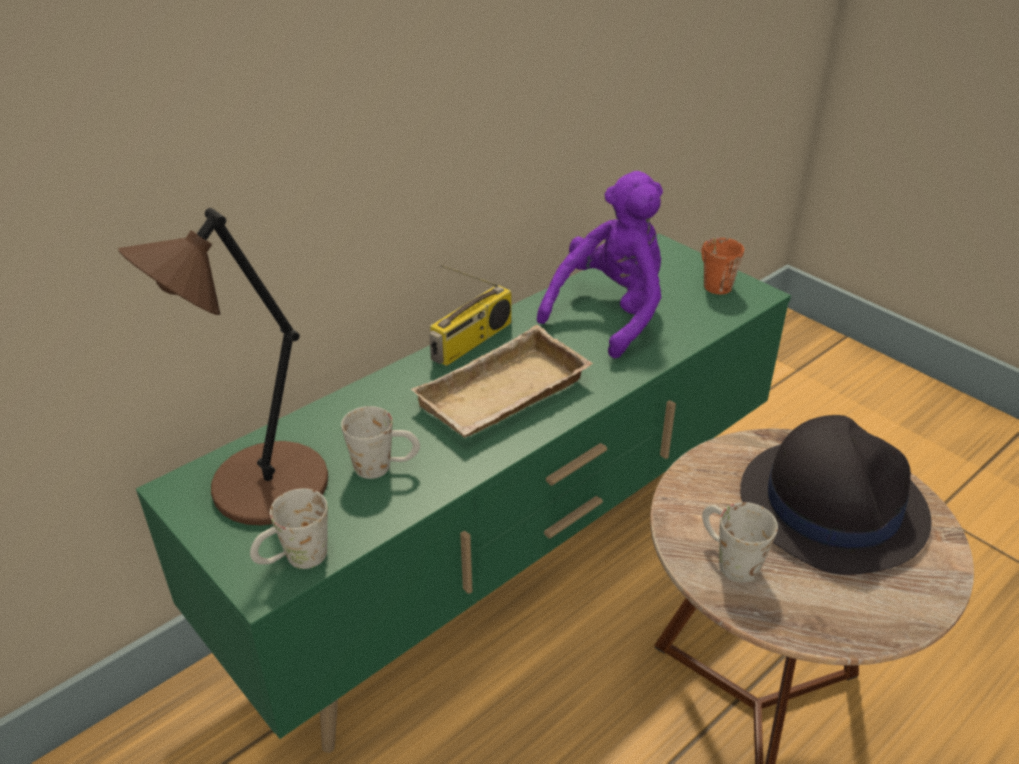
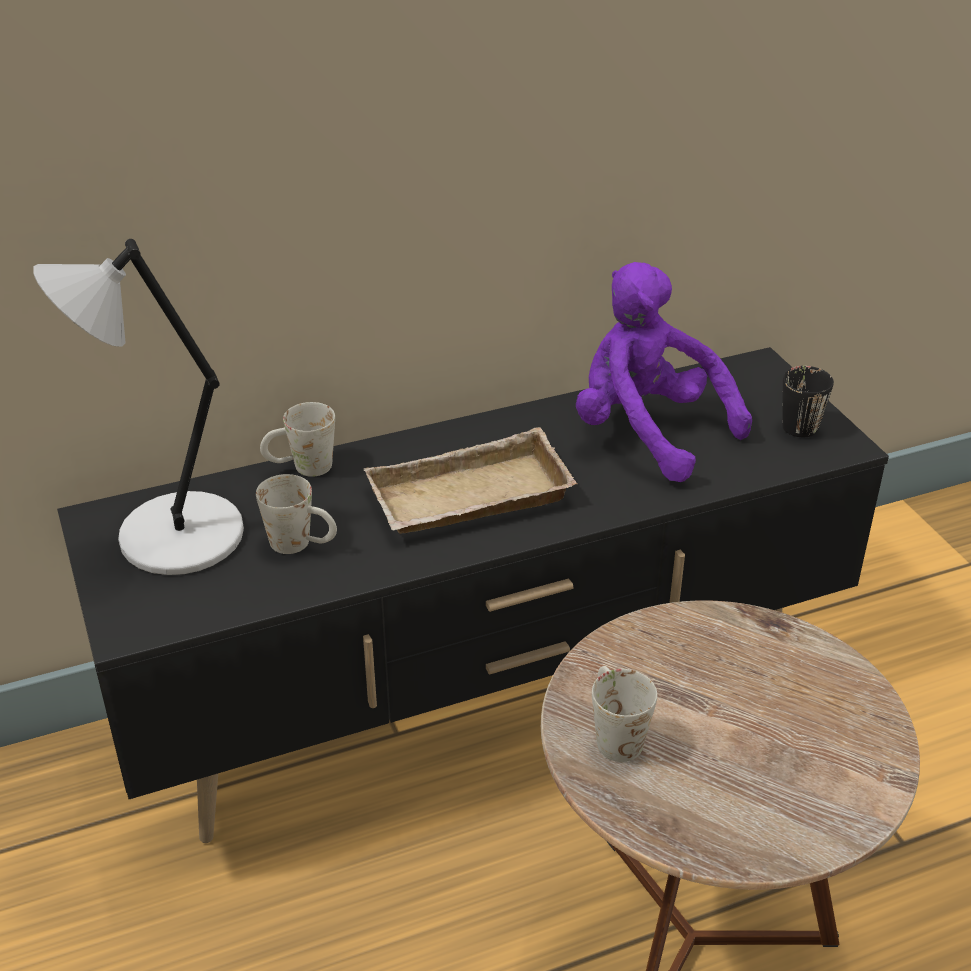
camera: 20 degrees right, 0 degrees up
(264, 488) = (173, 538): brown table lamp -> grey table lamp
(295, 561) = (166, 615): white mug -> white mug (301, 468)
(472, 342) = (469, 432): radio -> none
(509, 563) = (486, 703): green tv stand -> black tv stand
(610, 313) = (647, 432): purple plush toy -> purple plush toy turned 105 degrees counterclockwise
(712, 282) = (797, 420): orange mug -> black mug
(832, 504) = (775, 707): black hat -> none

